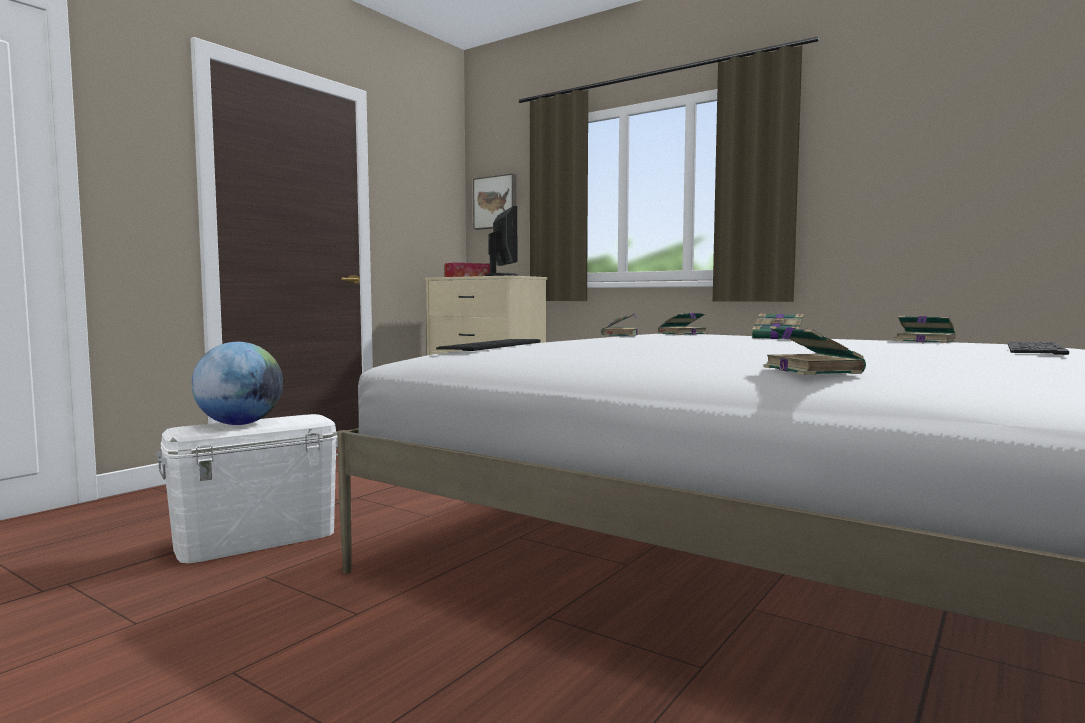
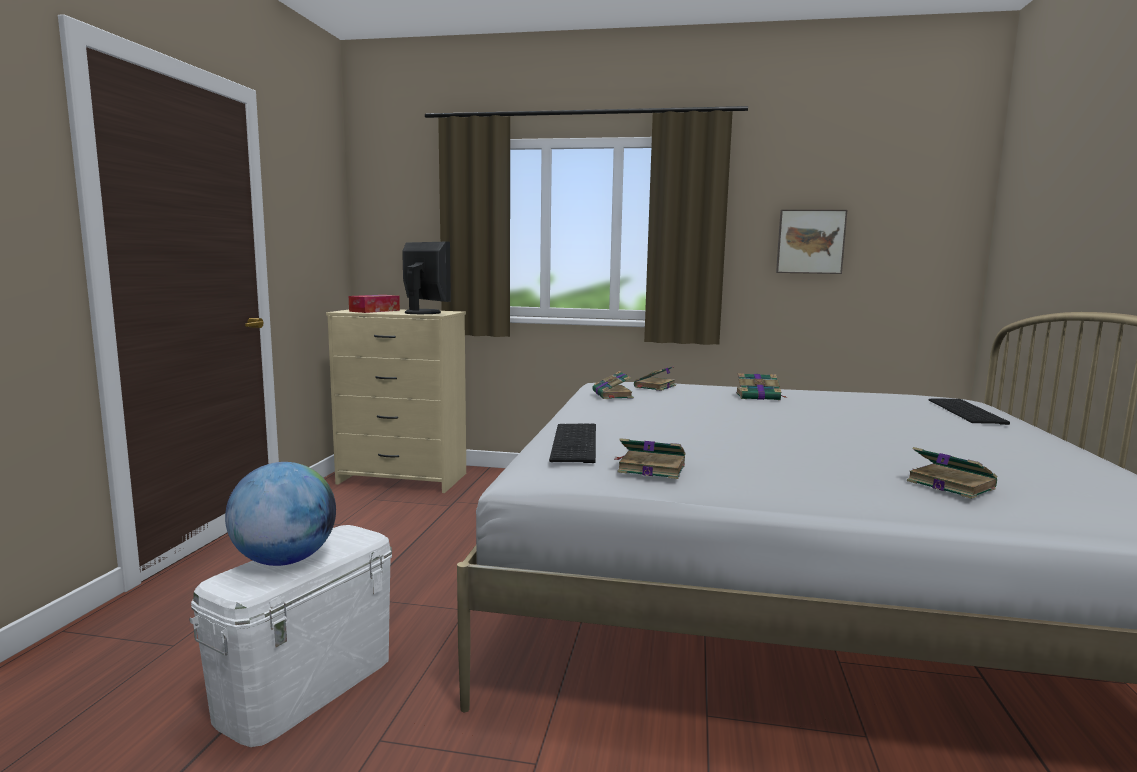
camera: 25 degrees left, 5 degrees up
(496, 202) = (391, 223): picture -> picture (810, 242)
(923, 341) = (862, 395): book -> book (650, 468)

